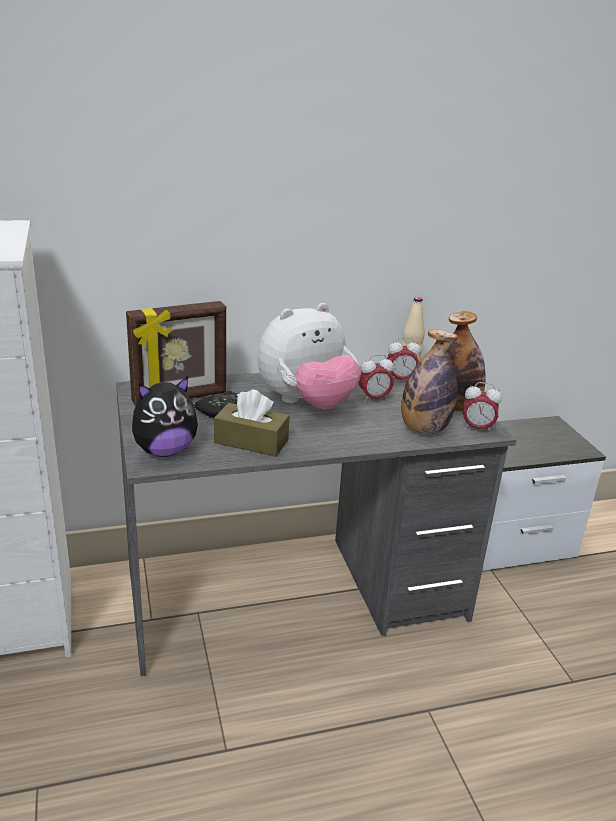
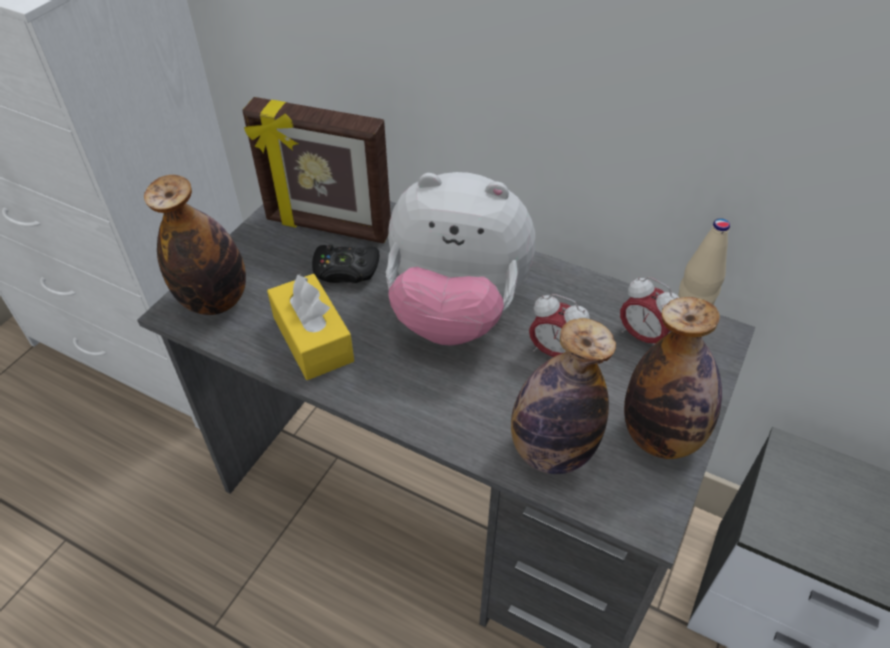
camera: 45 degrees right, 20 degrees up
(165, 451) = (215, 300): plush toy -> bottle
(251, 441) = (313, 339): brown tissue box -> yellow tissue box
(477, 429) = (634, 500): alarm clock -> none

